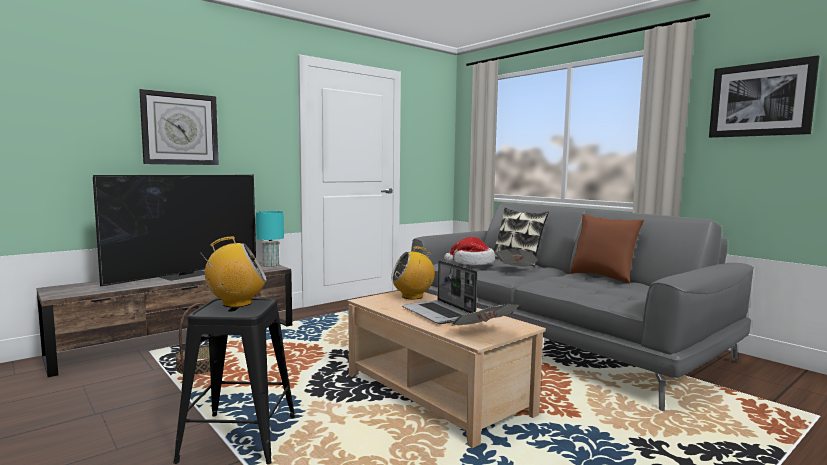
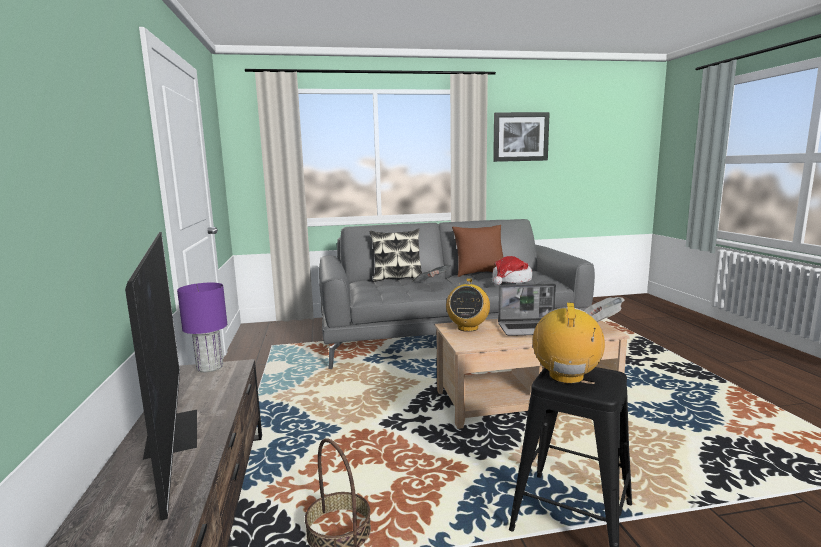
camera: 60 degrees left, 5 degrees up
(180, 129) = (72, 157): wall clock -> none
(271, 265) = (210, 367): turquoise table lamp -> purple table lamp
(472, 263) = (388, 289): hat -> hat (511, 280)

